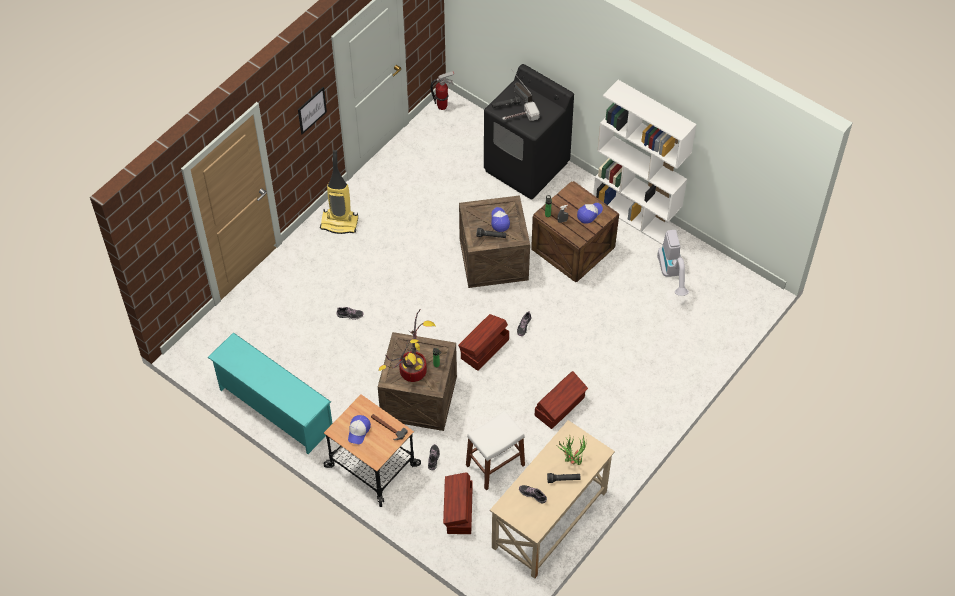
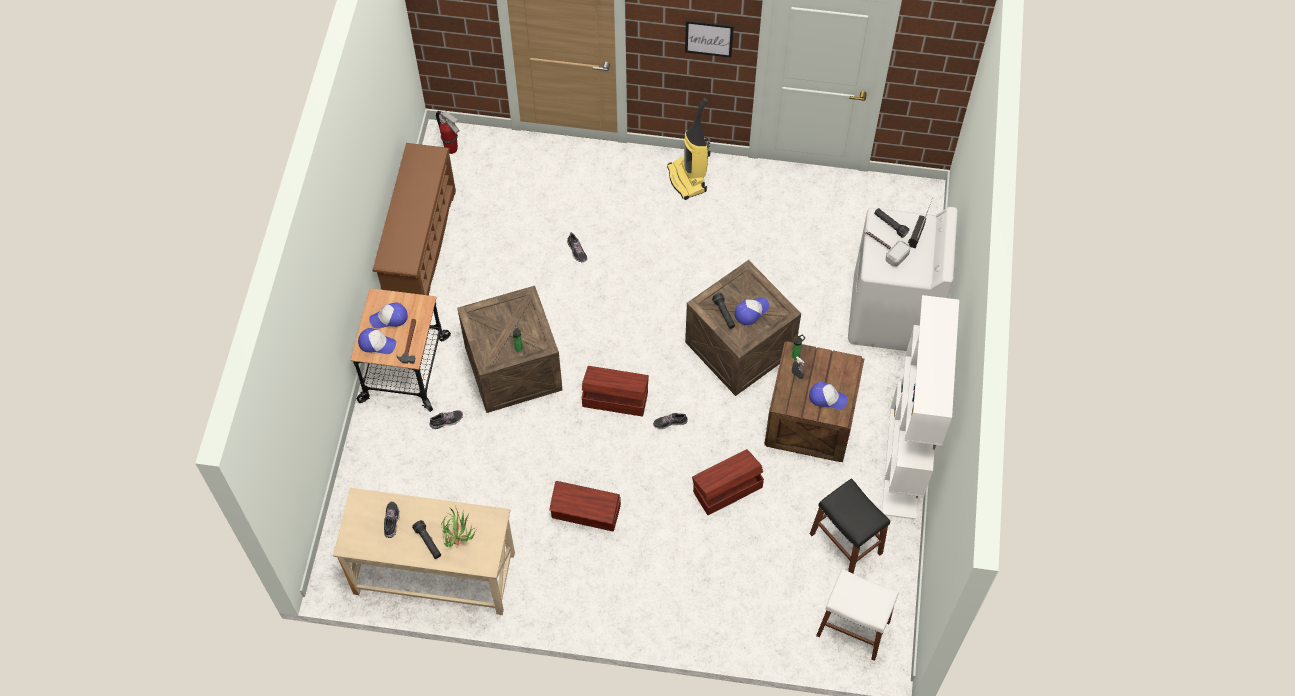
camera: 60 degrees right, 5 degrees up
(274, 410) = (419, 246): turquoise shoe rack -> brown shoe rack
(374, 448) = (377, 343): none -> cap
(412, 369) = (499, 328): potted plant -> none
(442, 106) = (915, 190): fire extinguisher -> fire extinguisher (451, 149)
(458, 511) = (396, 478): brown storage box -> brown storage box (726, 489)
(495, 465) = (472, 484): white stool -> white stool (853, 628)
(526, 167) = (892, 315): black washing machine -> white washing machine
(672, 274) = (846, 543): vacuum cleaner -> black stool

